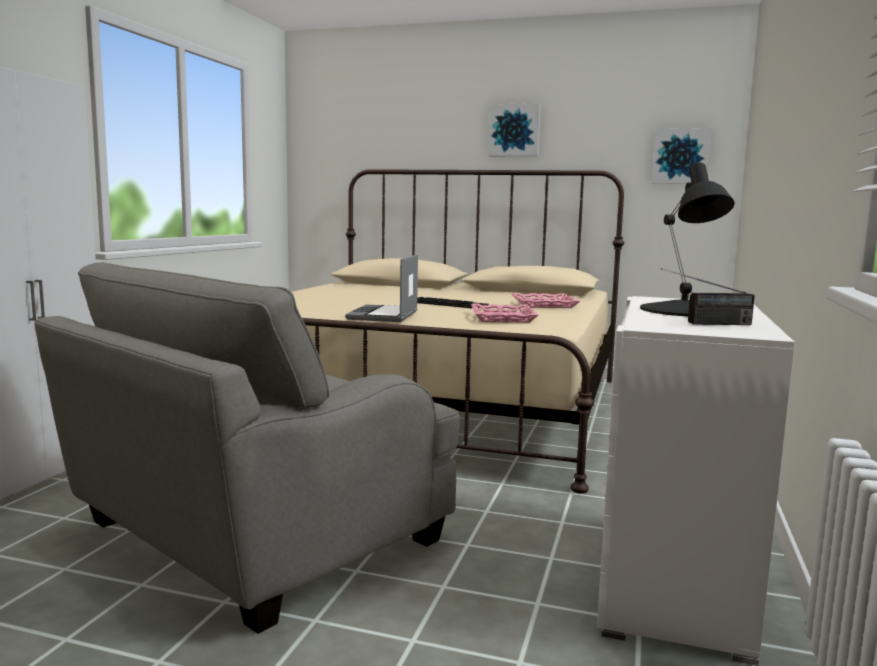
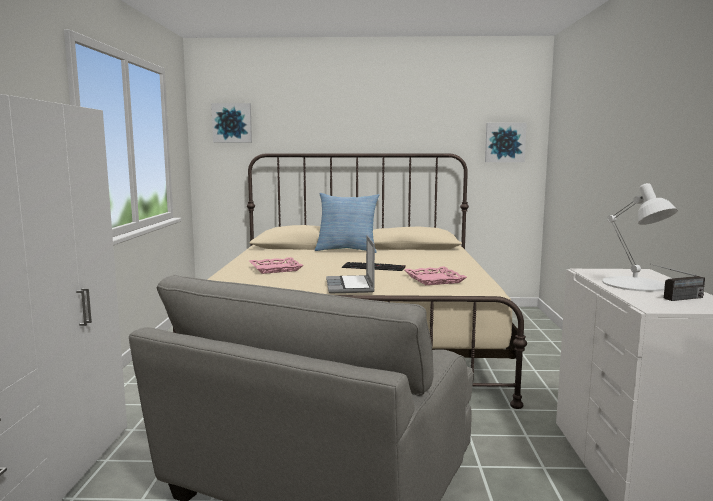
camera: 15 degrees left, 0 degrees up
(445, 289) = (347, 250): none -> pillow
(514, 130) = (382, 122): picture -> picture (232, 123)
(544, 305) = (441, 262): pink tray -> pink tray (275, 269)
(683, 310) = (634, 284): black table lamp -> white table lamp

